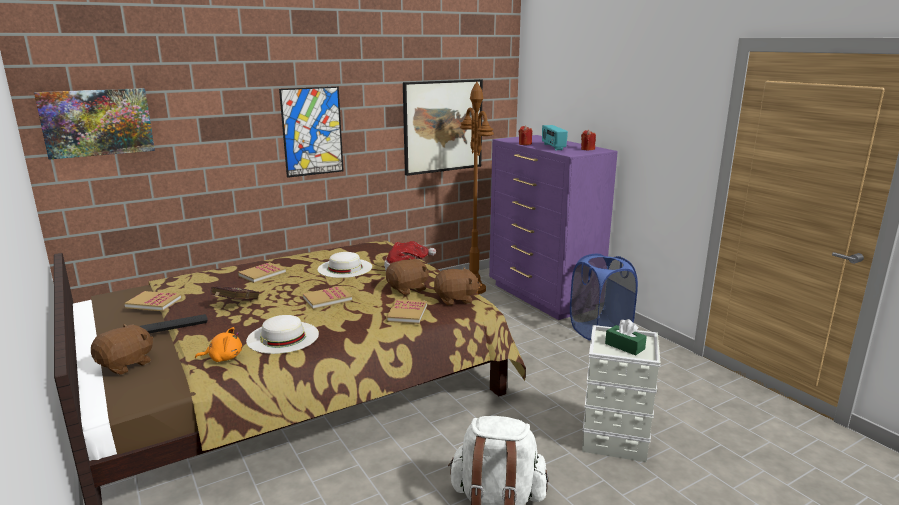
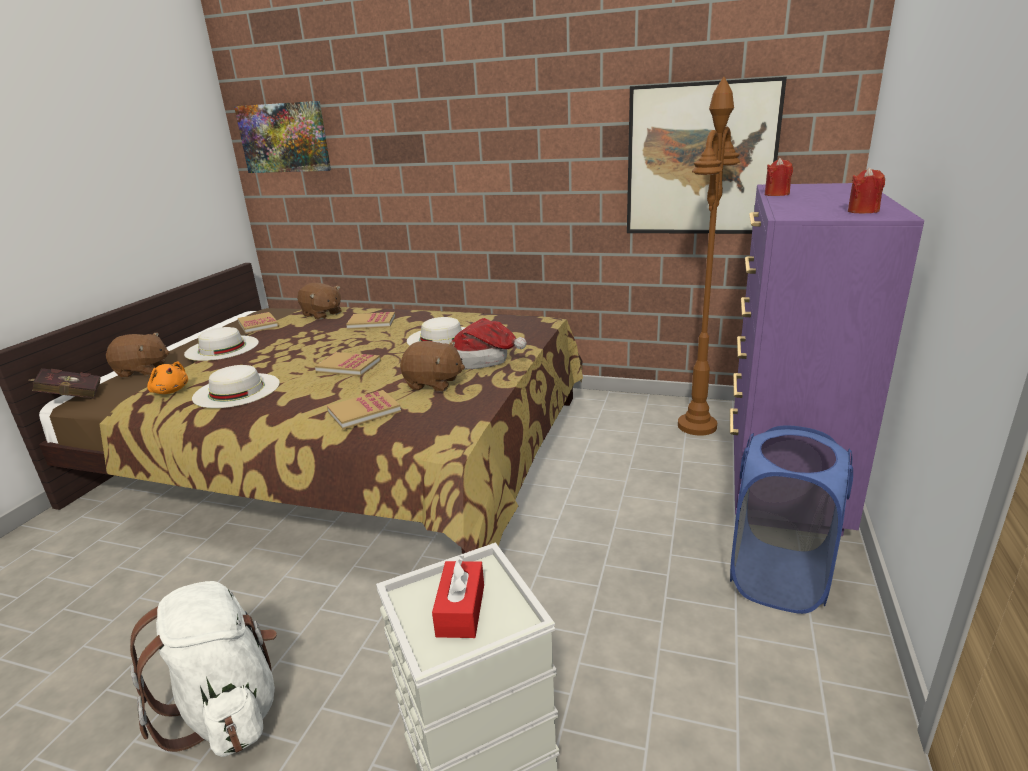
camera: 50 degrees right, 5 degrees up
(173, 324) = (222, 348): keyboard -> white hat
(235, 304) = (289, 345): red book -> red book (69, 397)
(312, 131) = (495, 158): picture -> none
(456, 299) = (444, 417): brown plush toy -> brown plush toy (322, 314)
(553, 147) = (806, 202): radio -> none
(624, 346) = (461, 610): green tissue box -> red tissue box

